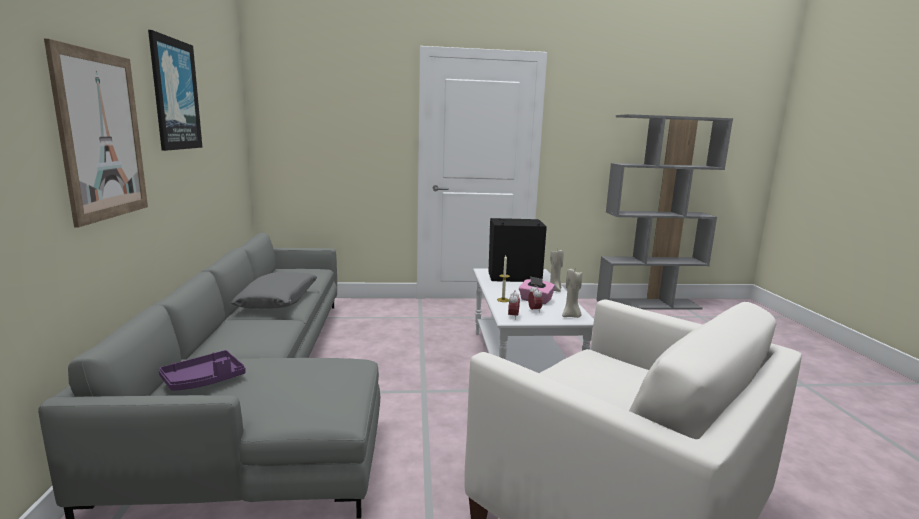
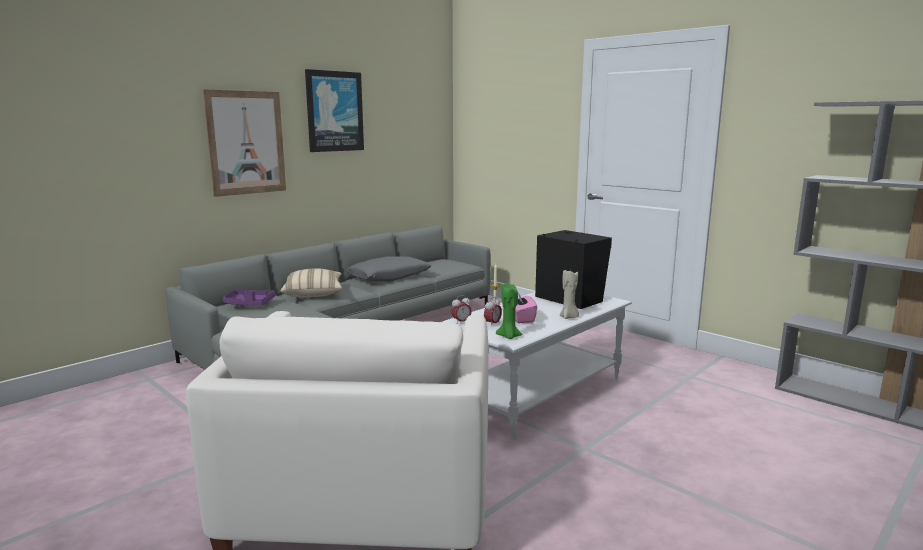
camera: 50 degrees right, 0 degrees up
(240, 341) = (313, 293): none -> beige pillow
(571, 316) = (508, 336): beige candle -> green candle

